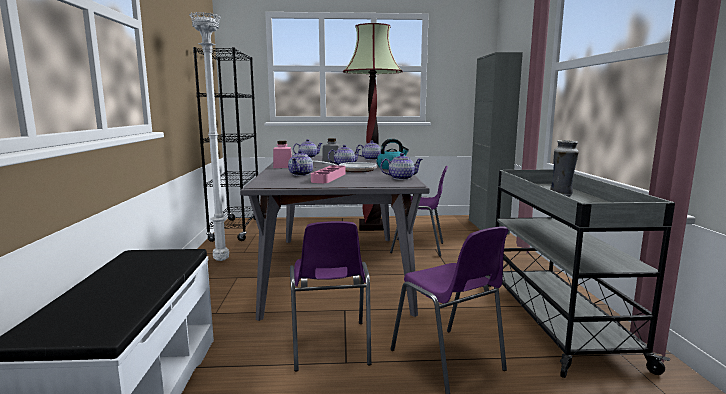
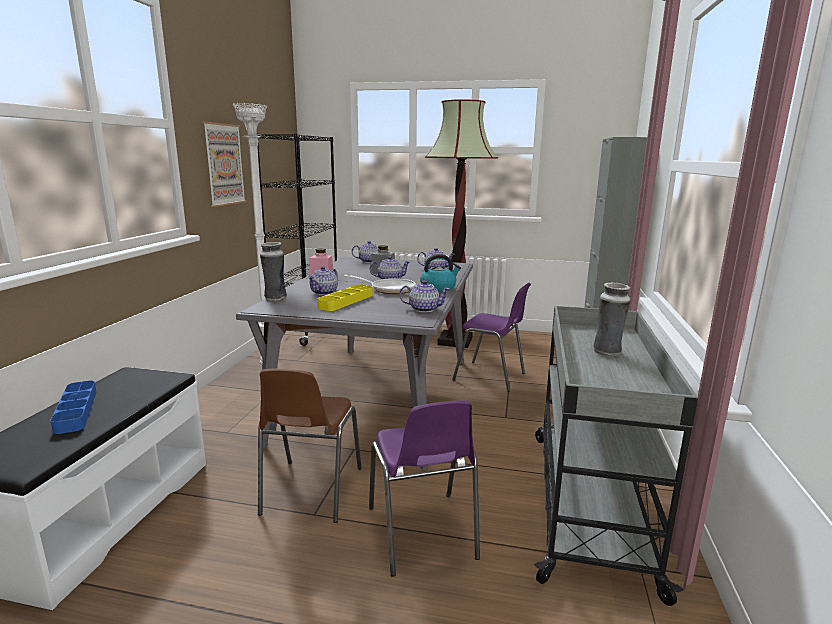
camera: 15 degrees right, 5 degrees up
(111, 285) = (76, 410): none -> blue tray
(173, 71) = (224, 164): none -> picture
(263, 179) = (275, 299): none -> vase
(329, 177) = (346, 301): pink tray -> yellow tray
(330, 346) = (310, 492): purple chair -> brown chair

